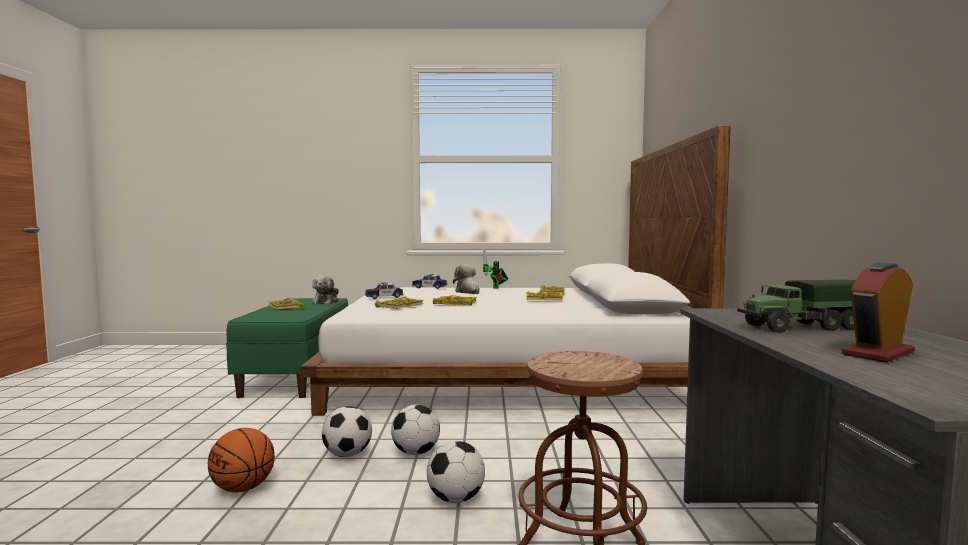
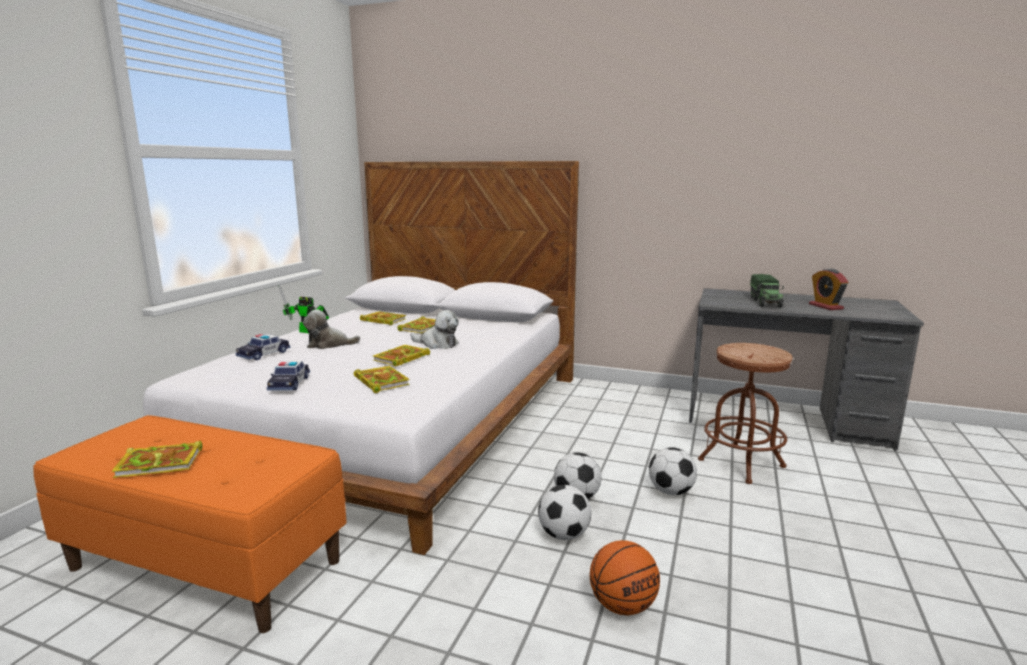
camera: 70 degrees left, 10 degrees up
(298, 375) = (207, 564): green bench -> orange bench
(326, 302) = (164, 431): plush toy -> plush toy (437, 344)

